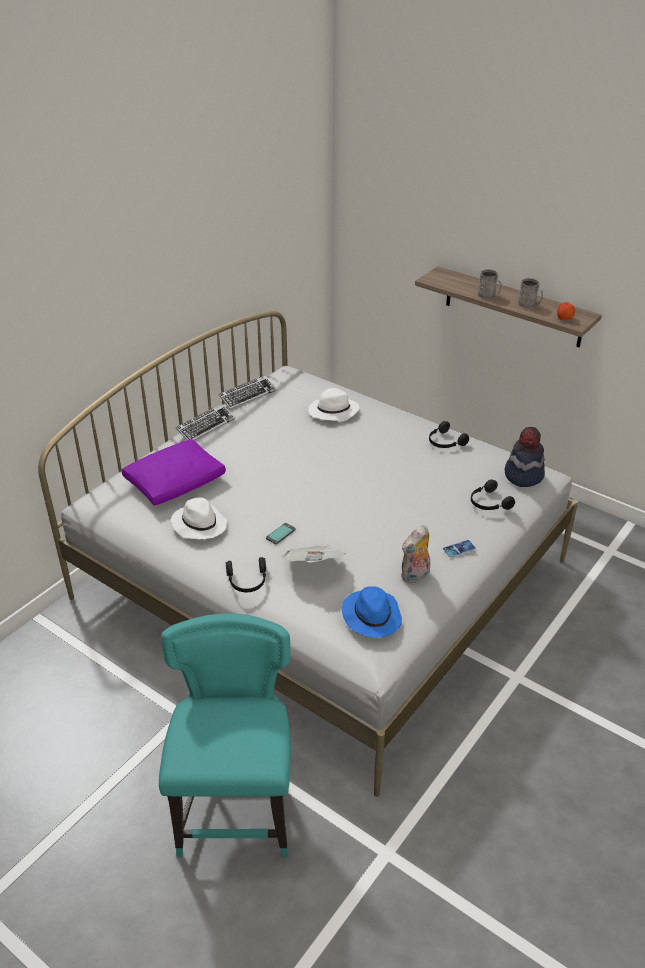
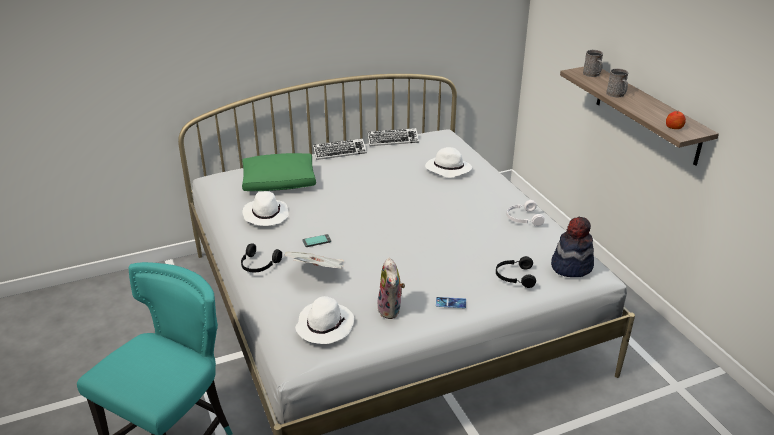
camera: 30 degrees right, 5 degrees down
(176, 482) = (280, 182): purple pillow -> green pillow
(371, 616) = (324, 325): blue hat -> white hat
(415, 576) = (391, 310): plush toy -> plush toy turned 90 degrees counterclockwise
(445, 442) = (523, 218): black headphones -> white headphones
(529, 305) = (649, 110): grey mug -> grey mug (592, 74)

